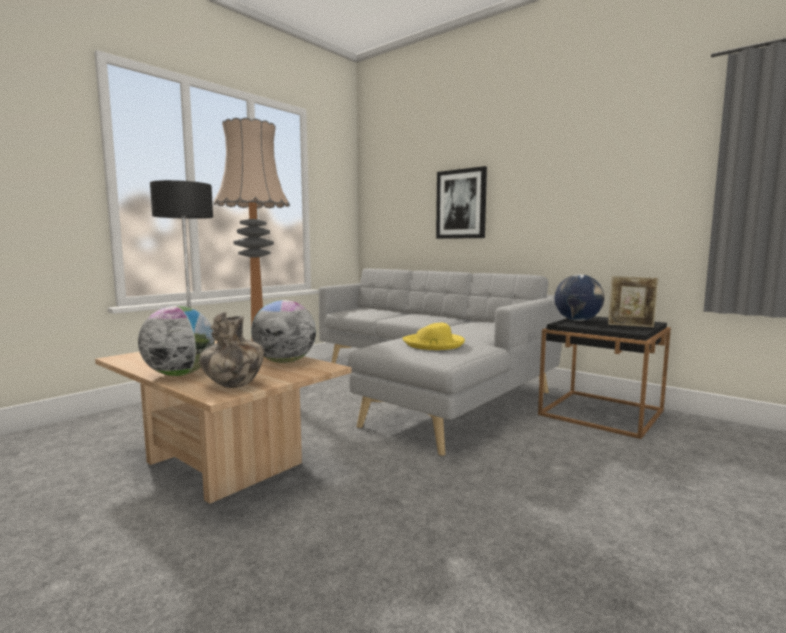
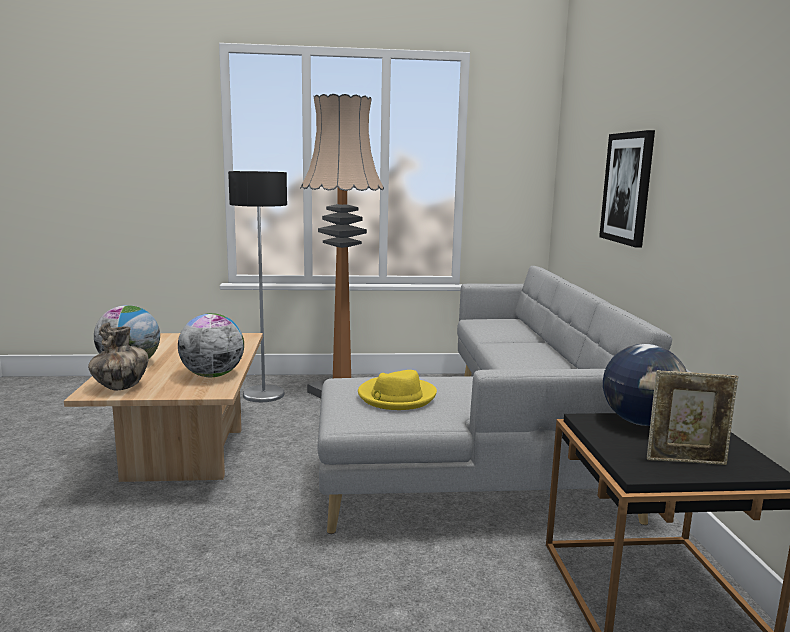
camera: 45 degrees right, 5 degrees up
(630, 326) = (685, 460): picture frame -> picture frame turned 60 degrees counterclockwise

